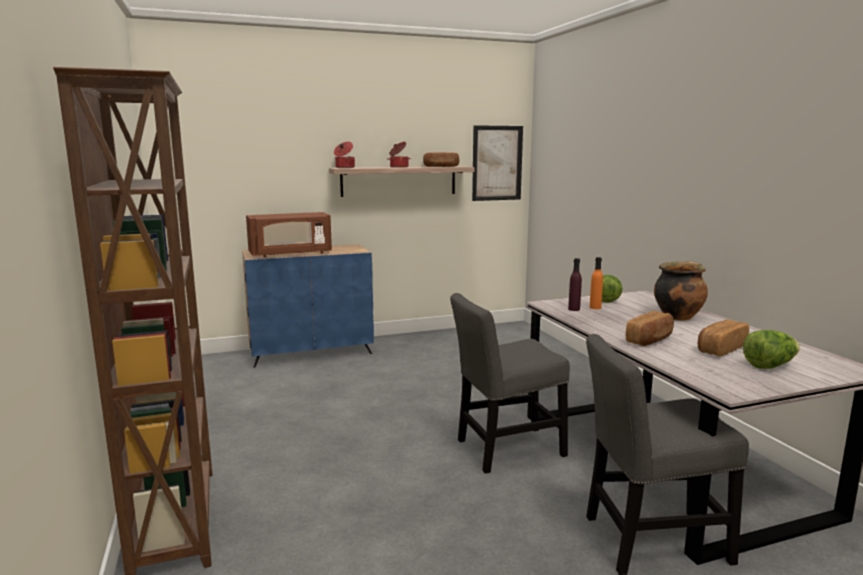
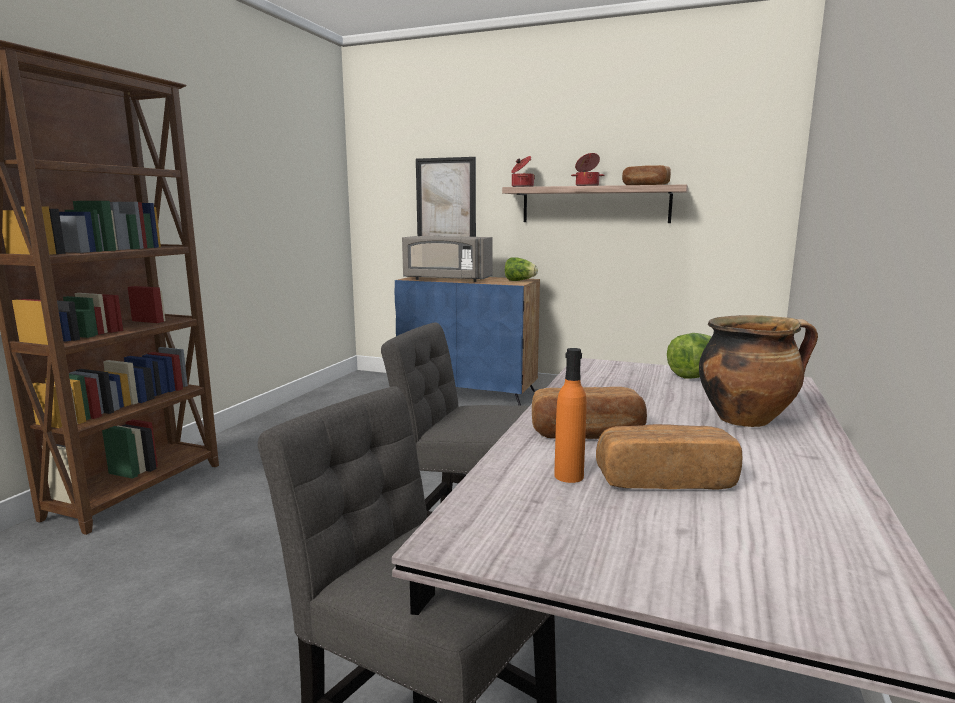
camera: 40 degrees right, 0 degrees up
(291, 254) = (447, 279): brown microwave -> grey microwave
(497, 163) = (742, 181): picture -> picture (446, 203)
(574, 309) = (606, 376): purple bottle -> none
(595, 307) = (644, 380): orange bottle -> orange bottle (568, 476)
(769, 366) = (672, 535): lettuce -> lettuce (519, 281)

